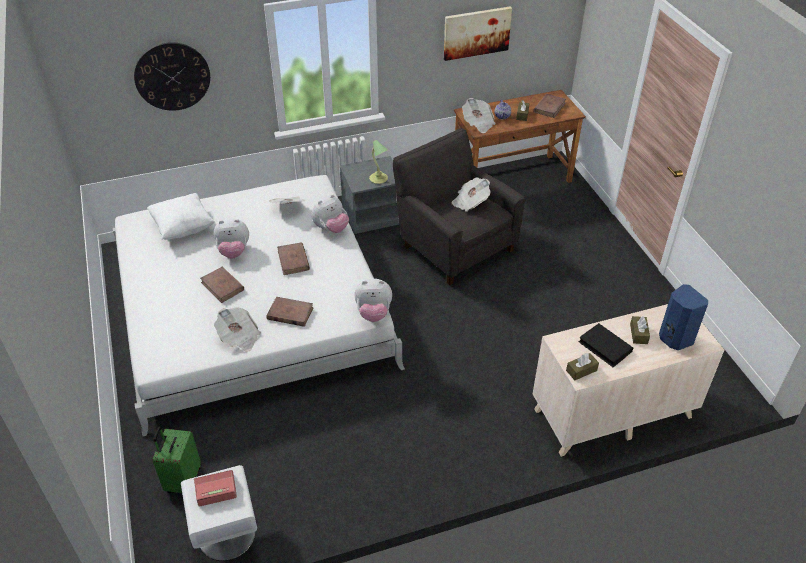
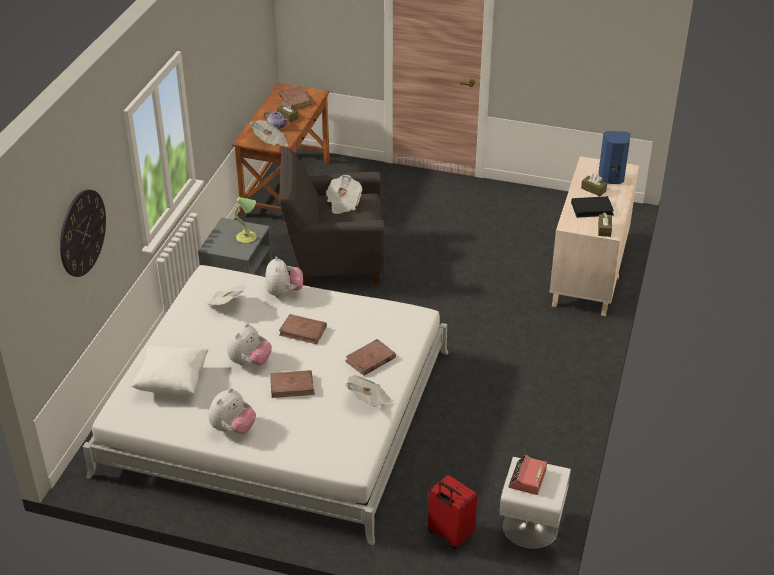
camera: 55 degrees left, 5 degrees down
(183, 480) = (449, 535): green suitcase -> red suitcase
(373, 313) = (418, 314): plush toy -> plush toy (233, 428)
(476, 32) = (231, 58): picture -> none

